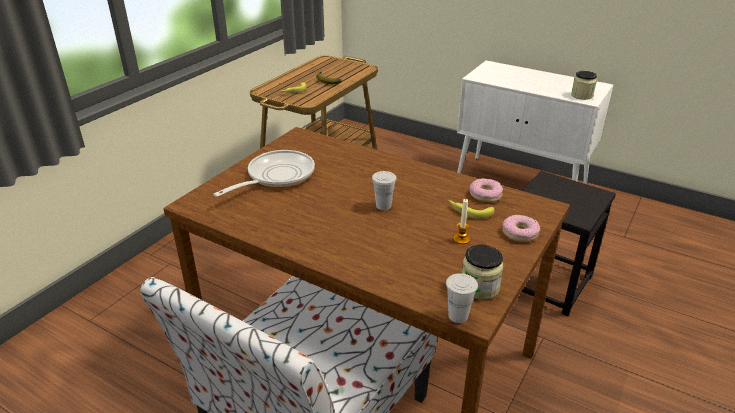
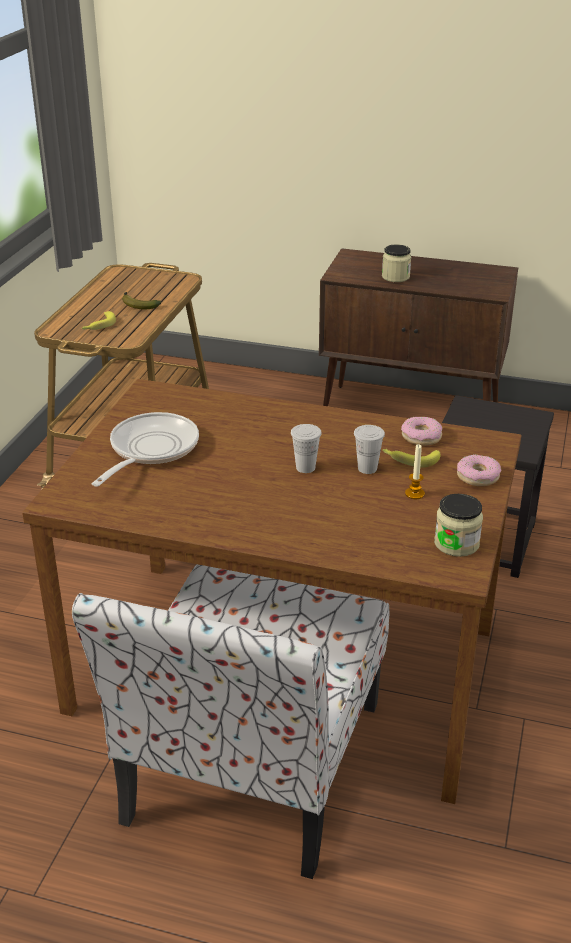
camera: 15 degrees left, 0 degrees up
(458, 316) = (445, 577): white cup -> white cup (367, 468)
(521, 183) = (412, 414): white cabinet -> brown cabinet
(582, 95) = (484, 288): jar -> jar (395, 277)

